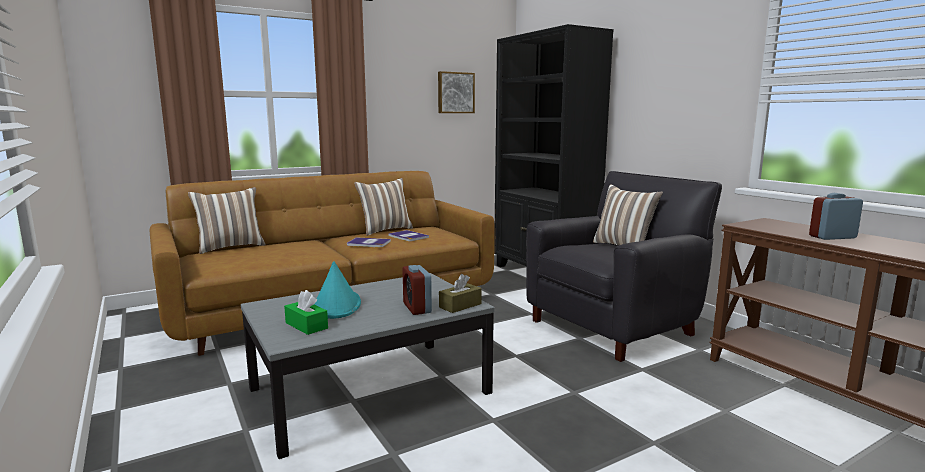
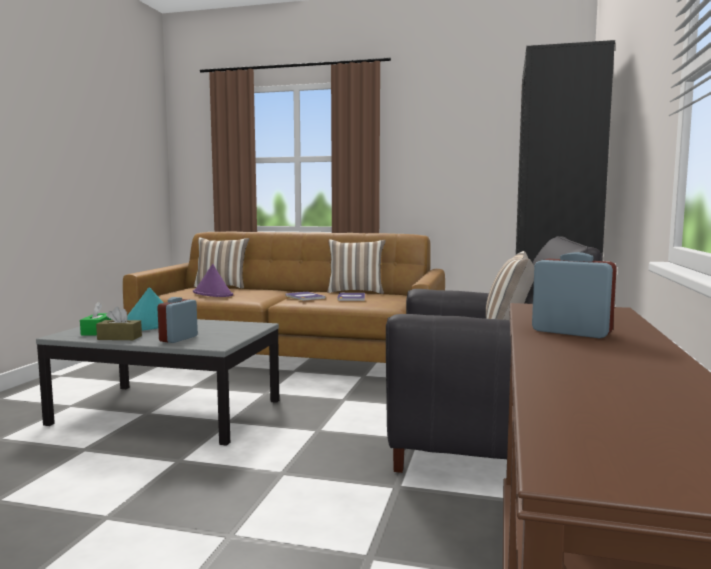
camera: 45 degrees right, 5 degrees down
(265, 257) = (213, 294): none -> purple hat
(455, 93) = (497, 149): picture -> none
(460, 305) = (206, 344): brown tissue box -> brown tissue box (119, 338)

